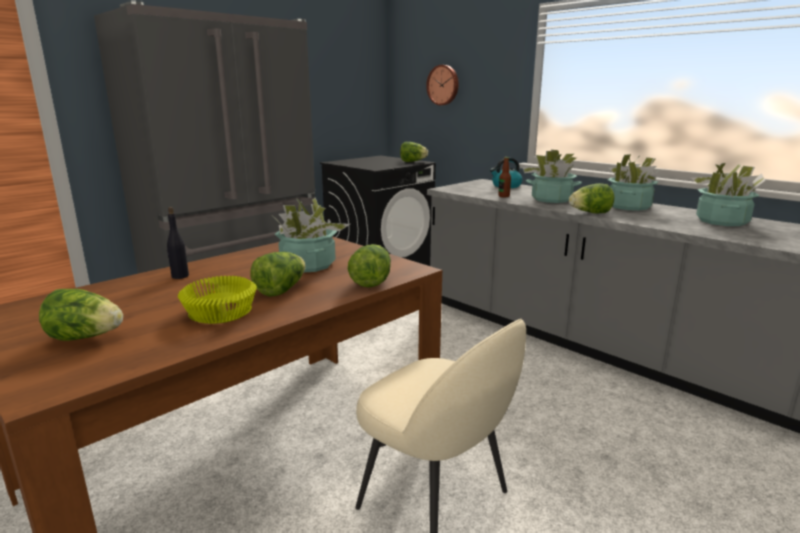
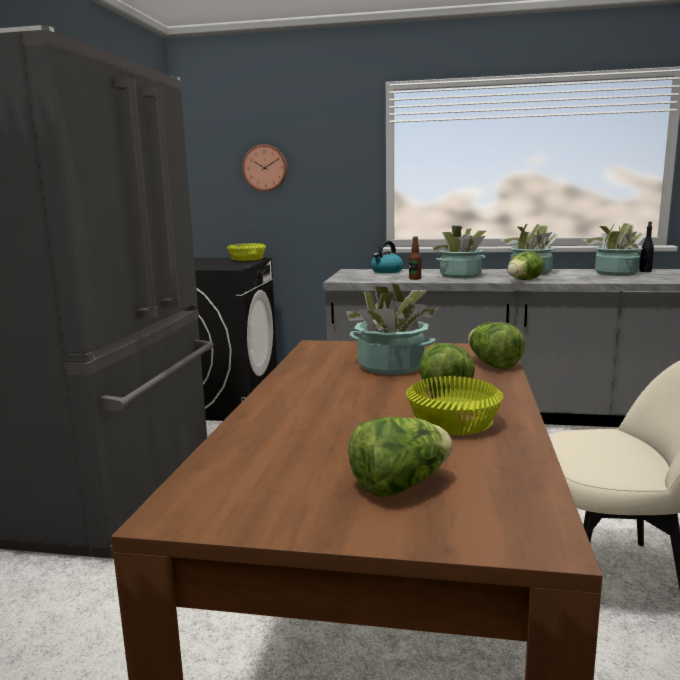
camera: 35 degrees left, 5 degrees down
(180, 276) = (291, 408): black bottle -> black bottle (645, 271)
(413, 161) = (246, 259): lettuce -> yellow bowl

